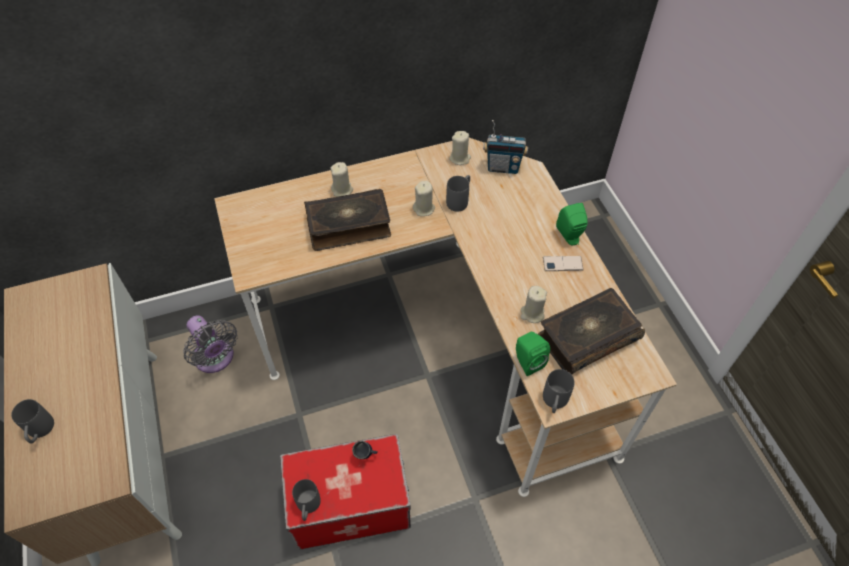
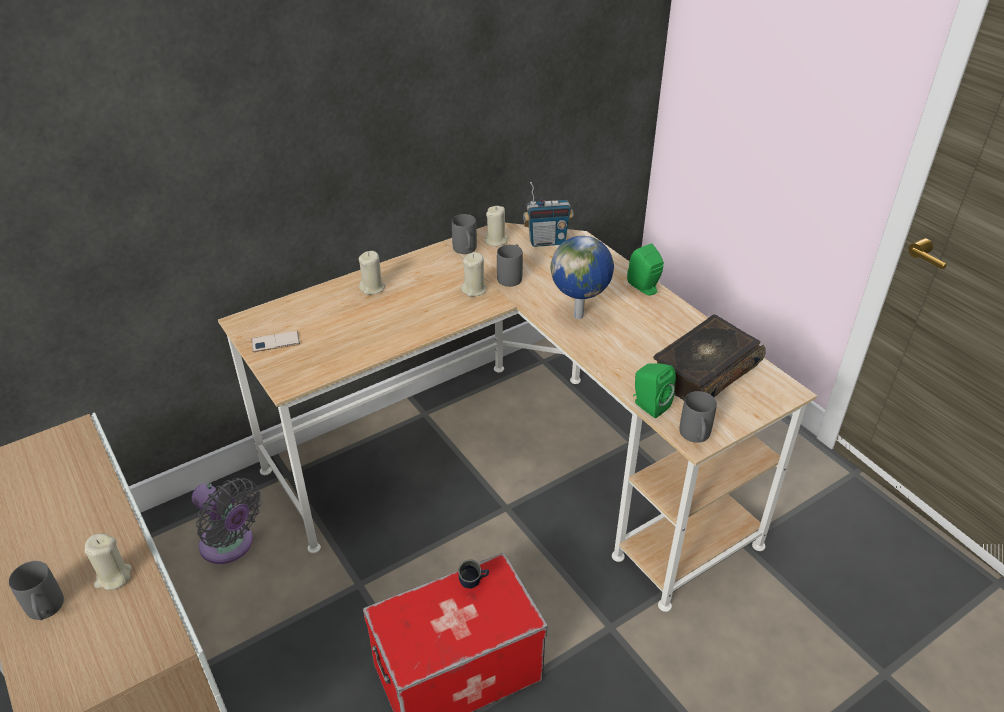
camera: 15 degrees left, 15 degrees down
(308, 507) = (419, 658): grey mug -> grey mug (466, 251)
(348, 226) = (393, 319): book -> none
(503, 255) = (580, 316): none -> globe
(532, 314) = (635, 362): beige candle -> beige candle (113, 577)
(562, 264) = (648, 312): phone -> phone (275, 342)

